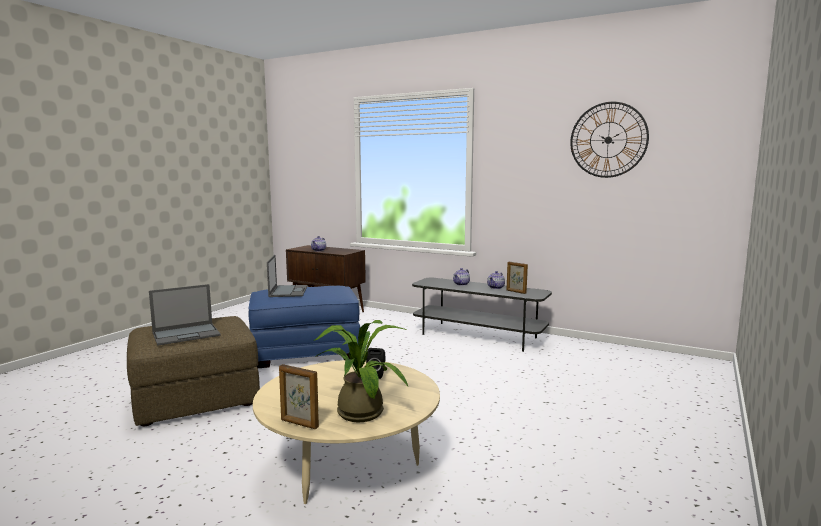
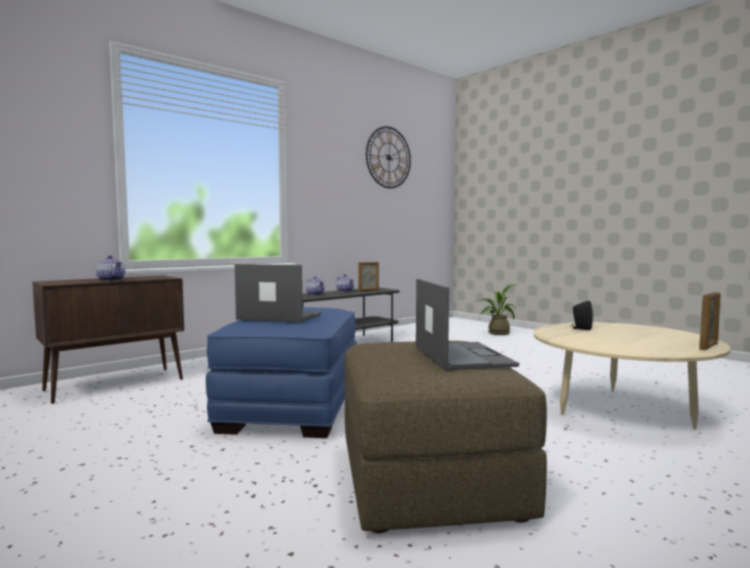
camera: 70 degrees left, 5 degrees down
(359, 410) = (667, 335): potted plant -> potted plant (496, 333)

